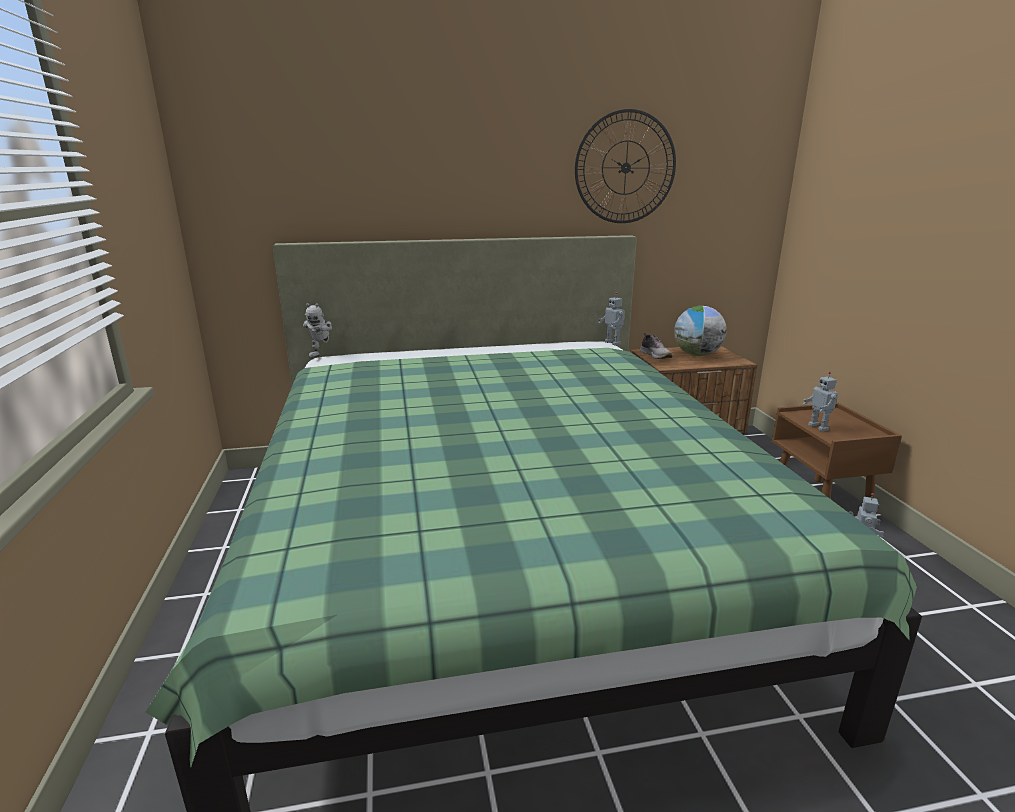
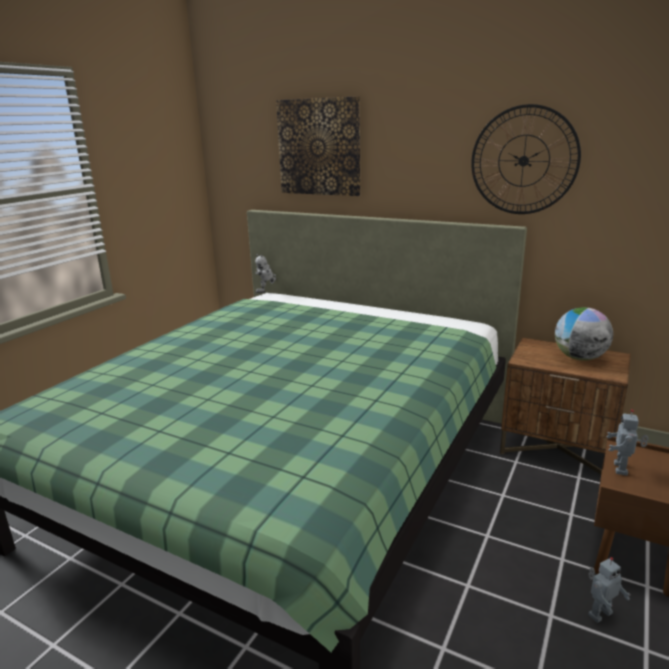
camera: 40 degrees right, 0 degrees up
(382, 153) = (319, 147): none -> picture
(613, 343) = (484, 327): toy robot -> none
(656, 355) = (534, 348): shoe -> none

